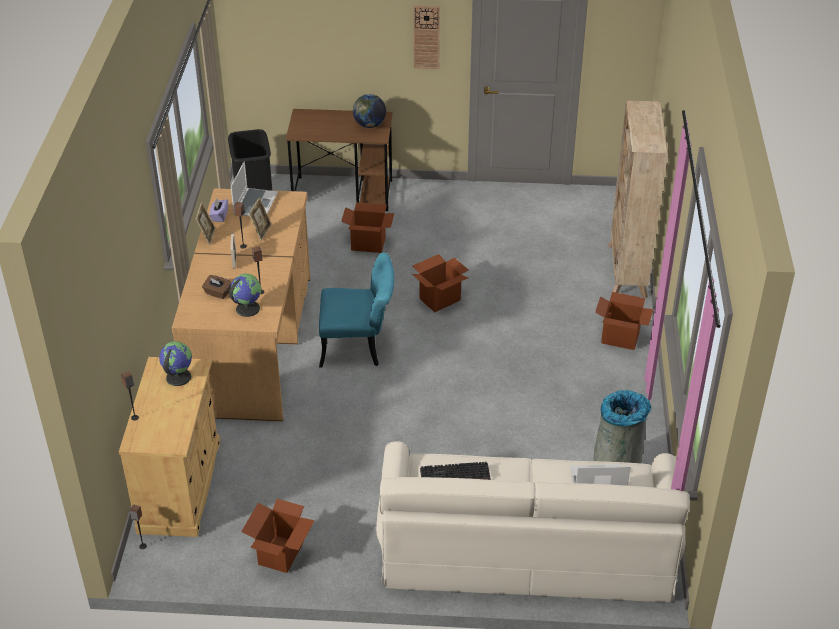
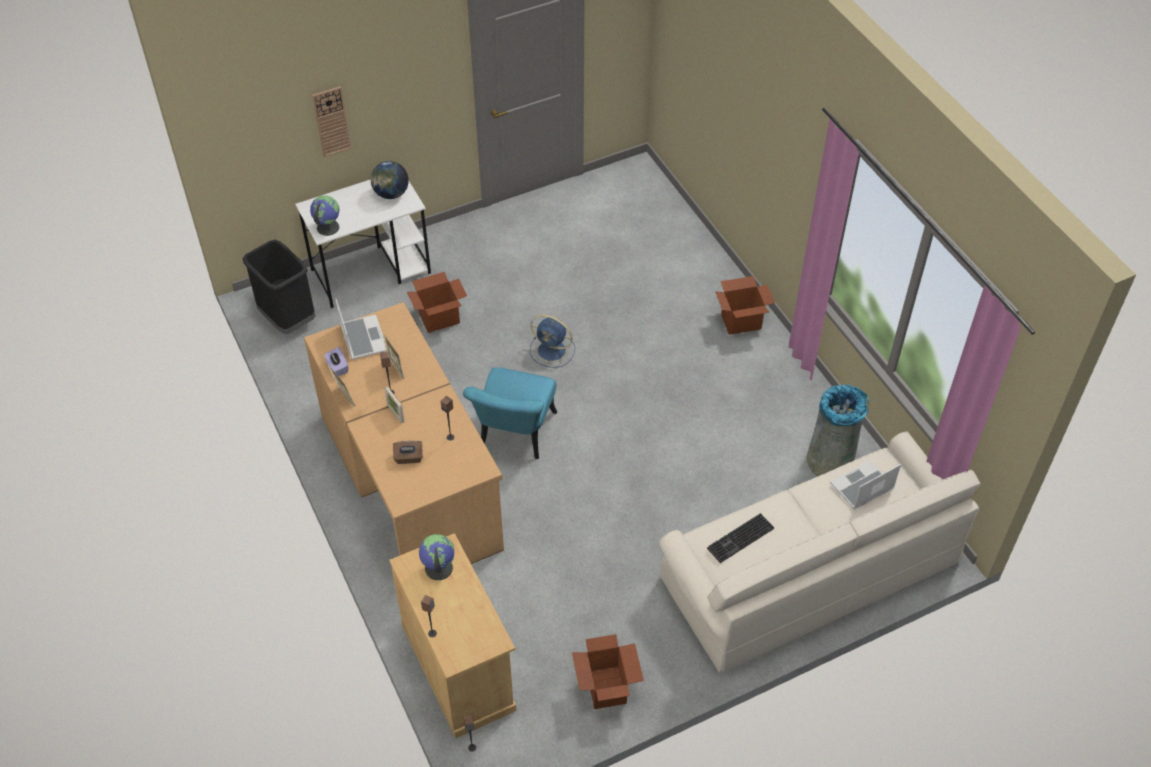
camera: 30 degrees left, 10 degrees up
(247, 308) = (452, 462): globe -> globe (327, 227)
(343, 194) = (372, 271): brown desk -> white desk
(358, 347) = (515, 436): turquoise chair -> turquoise chair turned 135 degrees clockwise
(426, 37) = (427, 81): wall clock -> wall clock (331, 121)
(440, 299) = (553, 351): cardboard box -> blue fan
(627, 271) = (698, 248): beige bookcase -> none

